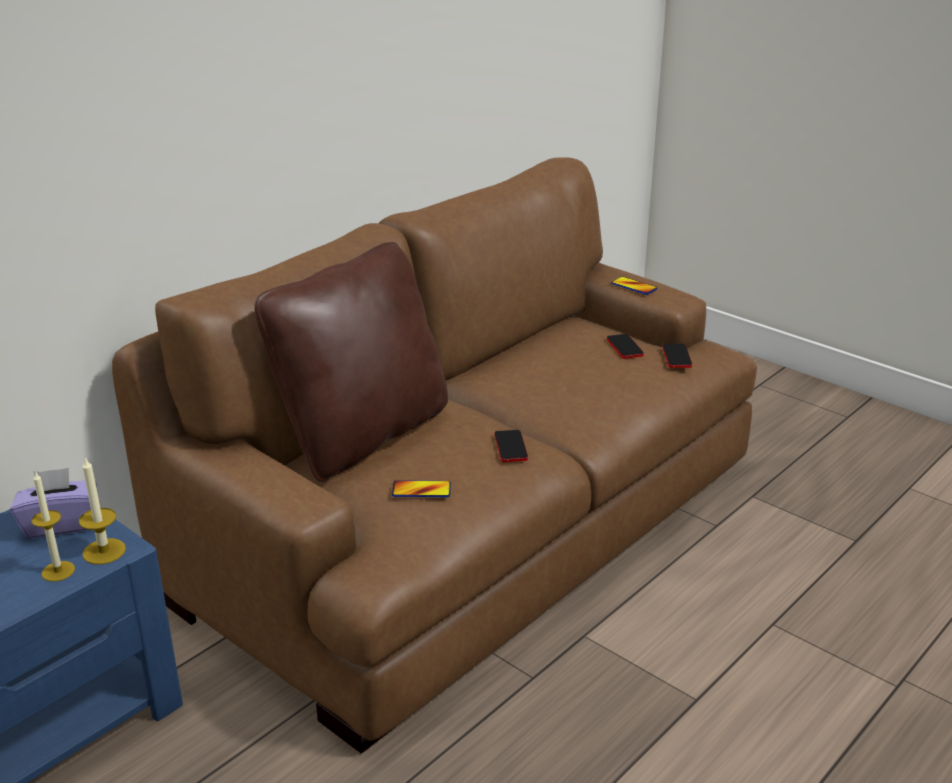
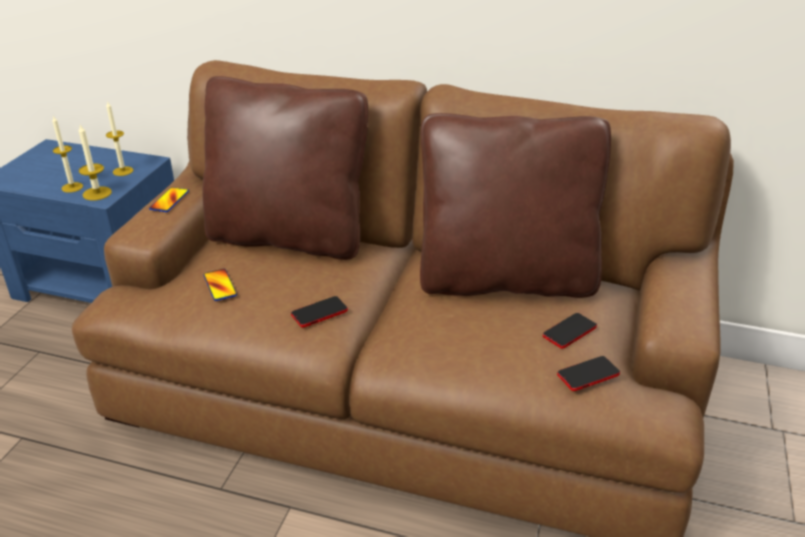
camera: 65 degrees right, 5 degrees up
(61, 524) = (123, 171): purple tissue box -> candle
(535, 351) = (506, 279): none -> brown pillow
(634, 286) = (672, 291): phone -> phone (169, 200)

